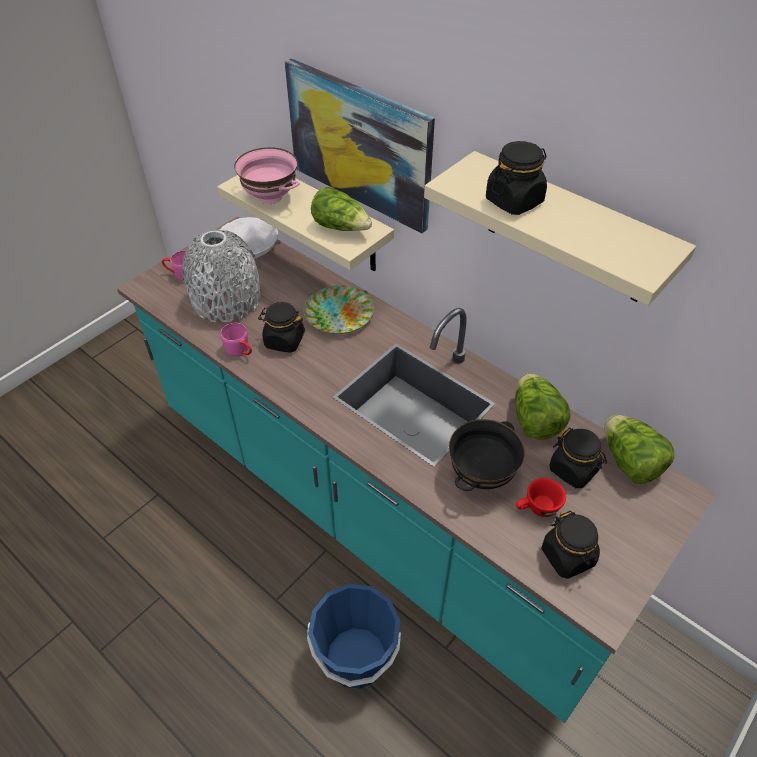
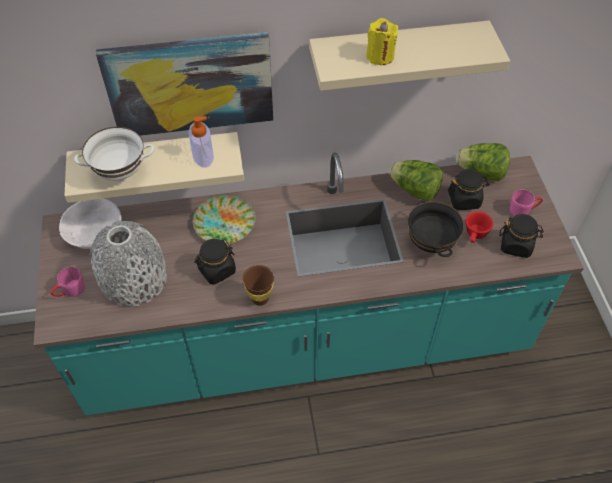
camera: 50 degrees left, 5 degrees up
(241, 351) = (199, 302): pink mug -> pink mug (523, 209)
(269, 198) = (120, 174): pink bowl -> white bowl
(282, 387) = (260, 298): none -> brown cup
(341, 227) = (203, 156): lettuce -> soap dispenser
(356, 658) = (400, 432): blue bucket -> none
(514, 201) = (380, 56): black jar -> yellow candle

